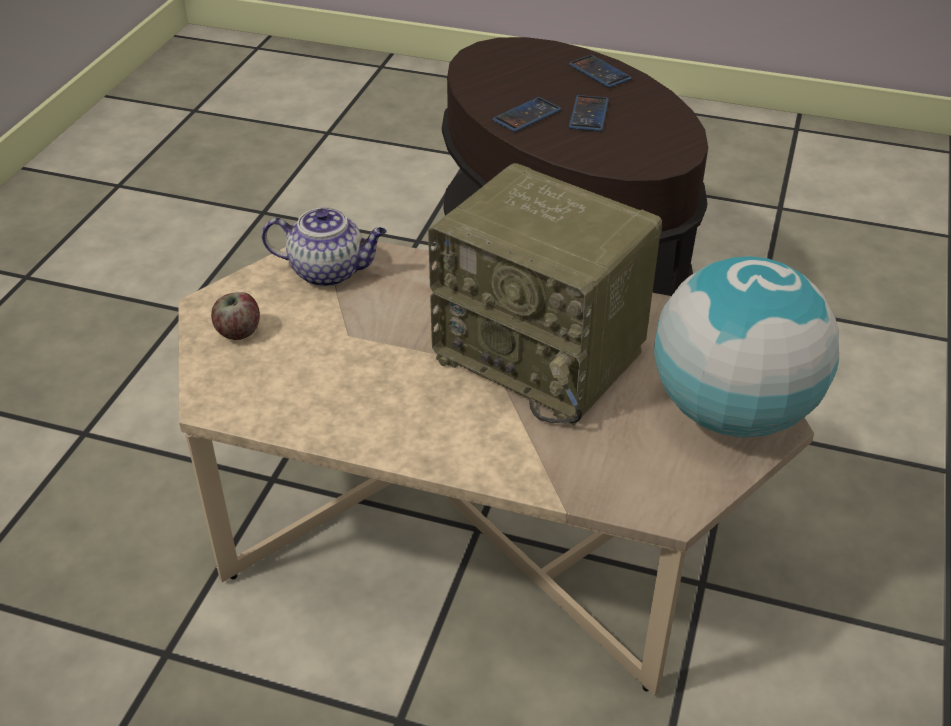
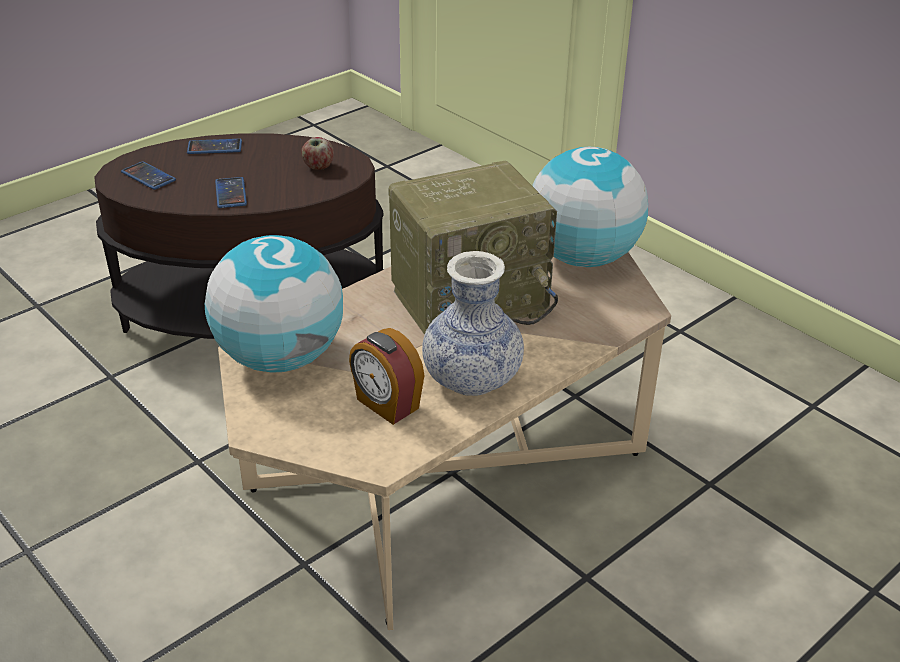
camera: 60 degrees left, 5 degrees down
(238, 332) = (307, 425): apple -> apple (318, 167)
(307, 369) = (386, 405): none -> alarm clock
(329, 271) = (280, 358): teapot -> globe
(398, 412) = (472, 379): none -> vase
(588, 114) = (262, 171): phone -> phone (148, 176)

